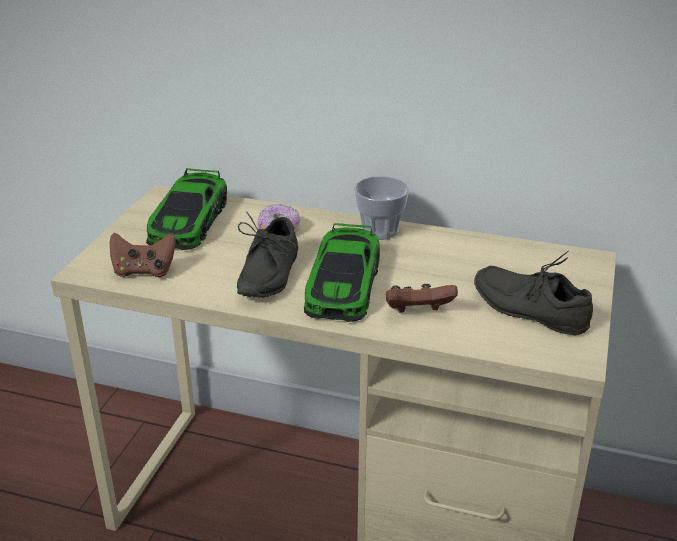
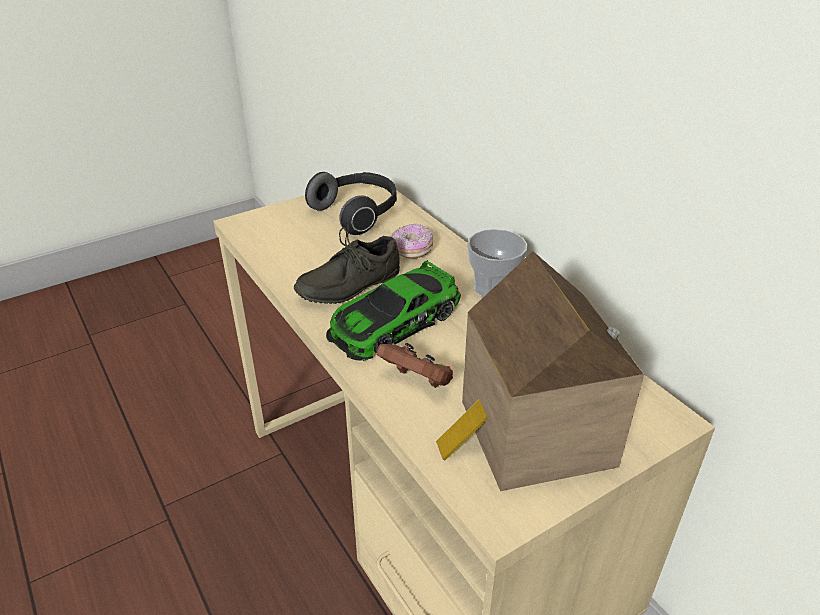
camera: 40 degrees right, 5 degrees up
(144, 271) = (273, 240): brown game controller -> none
(189, 221) = (357, 214): toy car -> headphones
(531, 308) = (529, 436): grey shoe -> toy house

